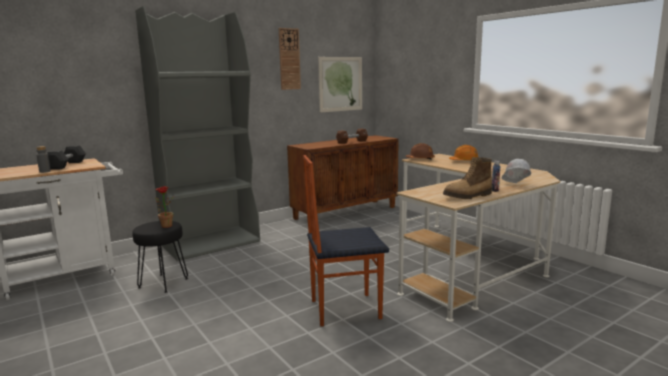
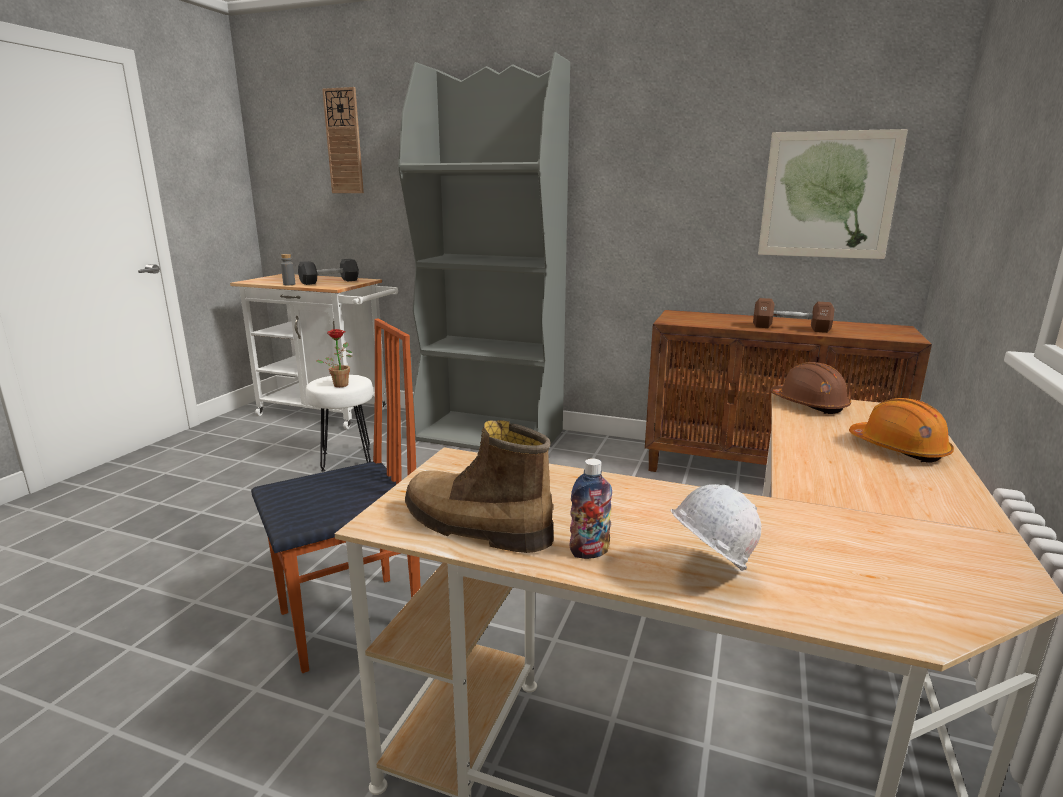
camera: 55 degrees right, 5 degrees up
(163, 283) = (347, 459): black stool -> white stool
(289, 59) = (697, 139): wall clock -> wall clock (344, 142)
(344, 309) = (352, 622): chair -> chair turned 105 degrees clockwise

